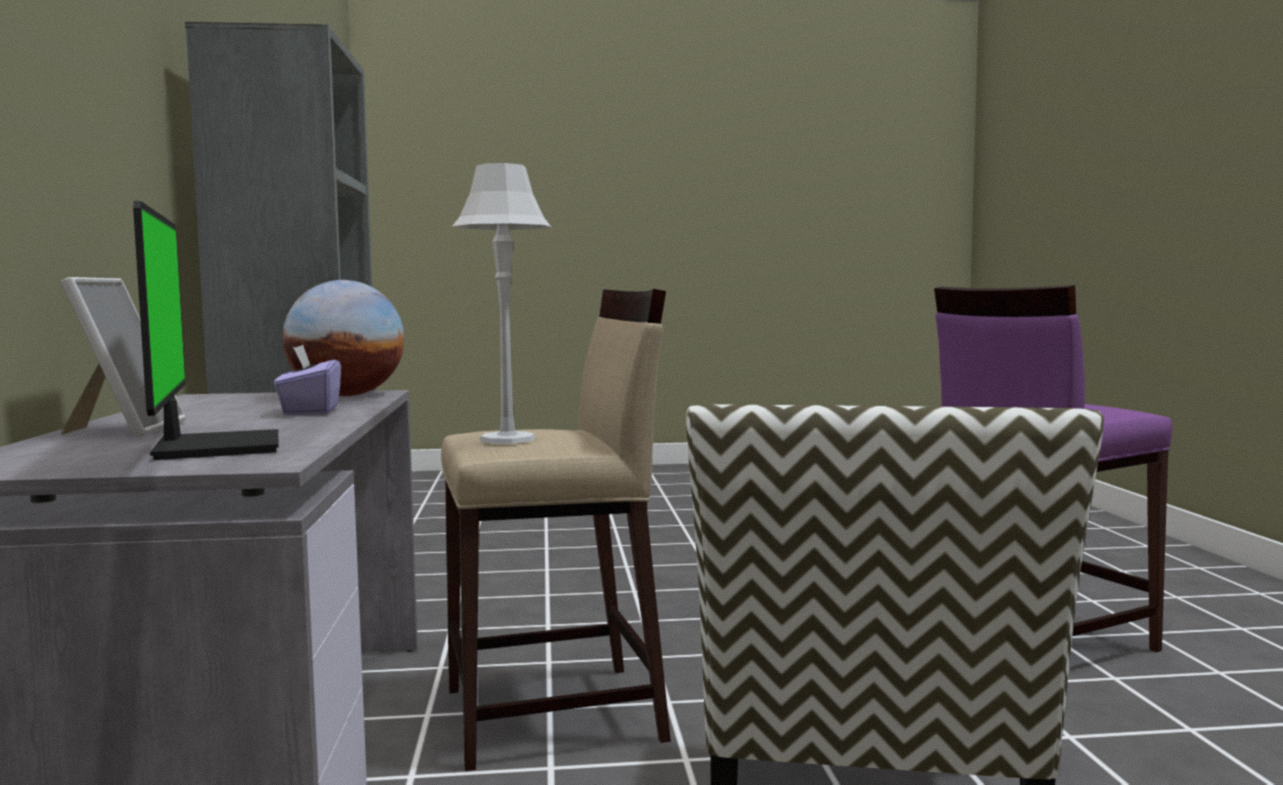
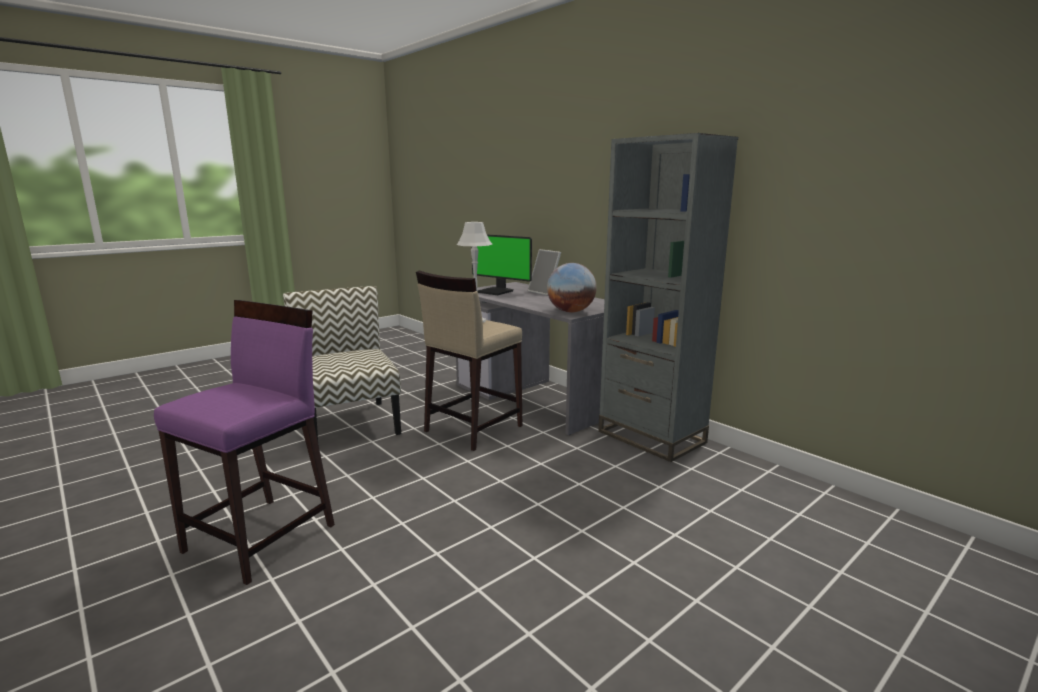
camera: 145 degrees right, 10 degrees up
(310, 411) = (537, 303): purple tissue box -> none

